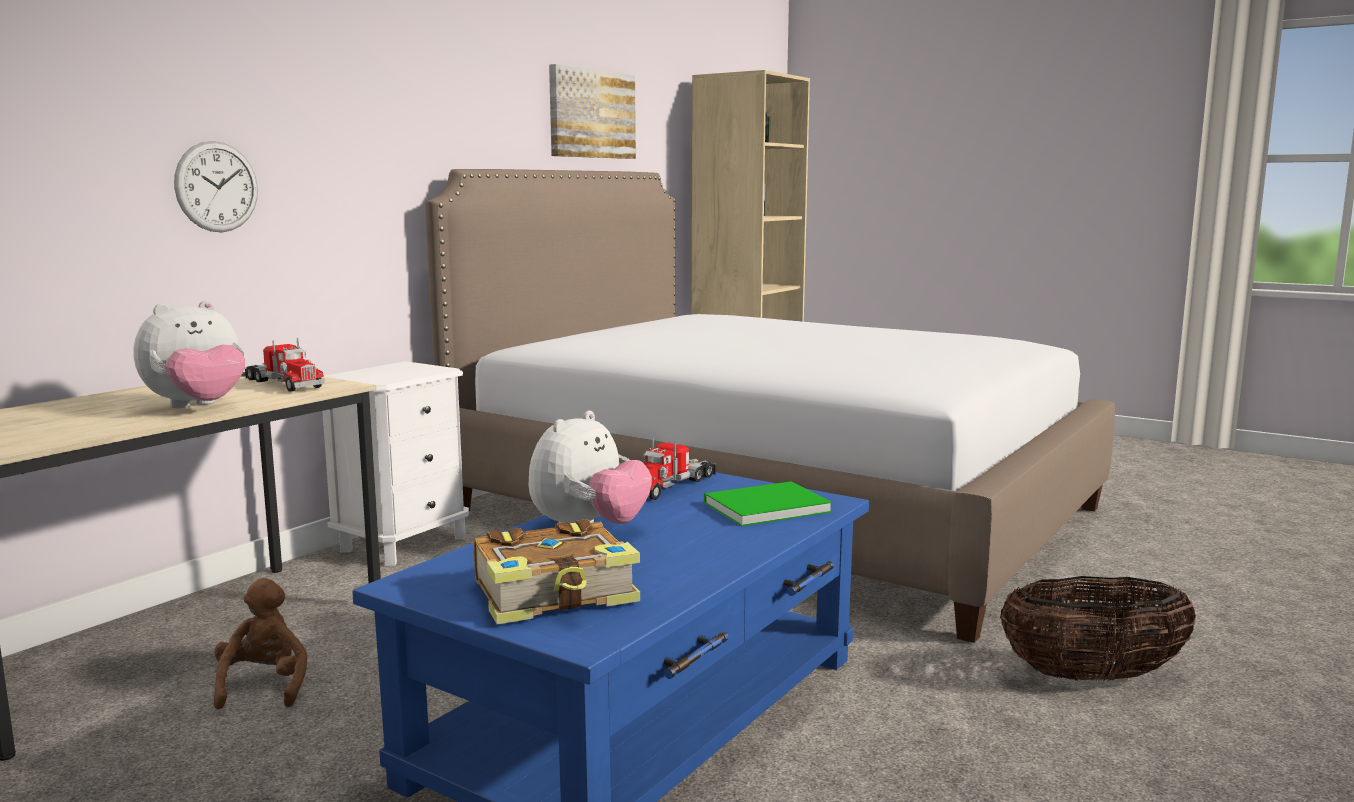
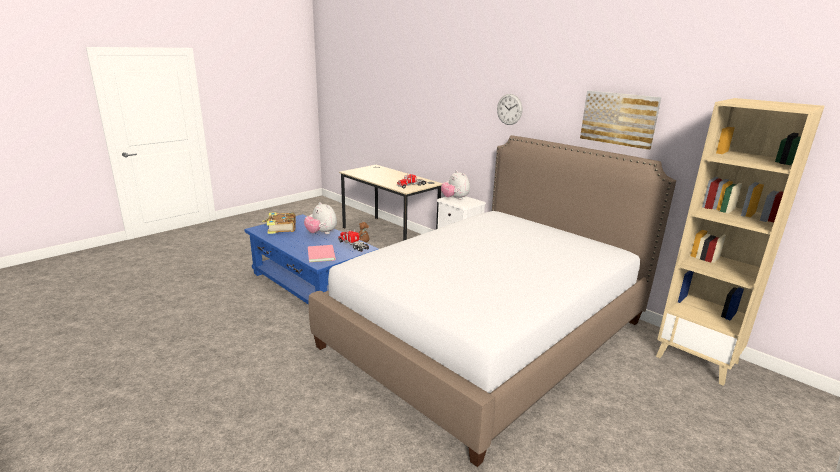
camera: 100 degrees right, 10 degrees up
(198, 407) = (383, 180): plush toy -> plush toy (455, 199)
(217, 187) = (441, 127): wall clock -> wall clock (509, 109)
(762, 507) = (322, 254): green book -> pink book
(1092, 676) = (274, 364): basket -> none

